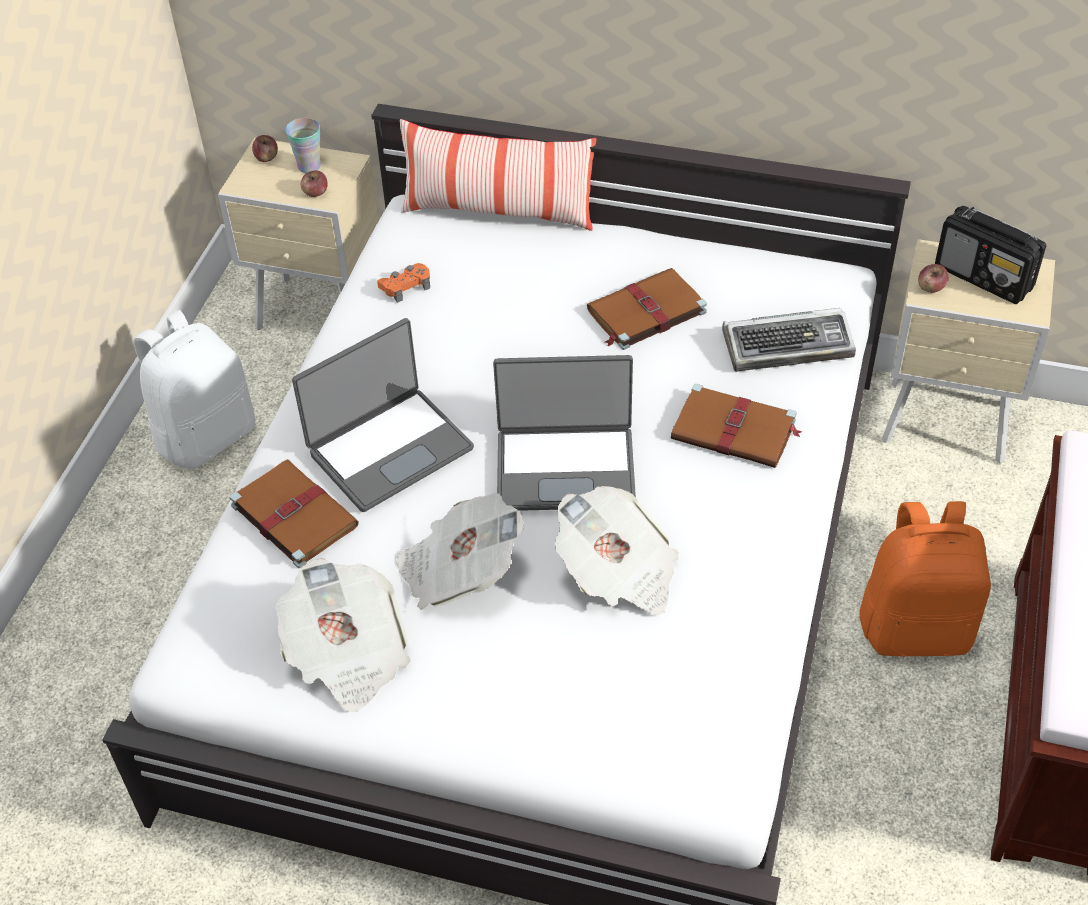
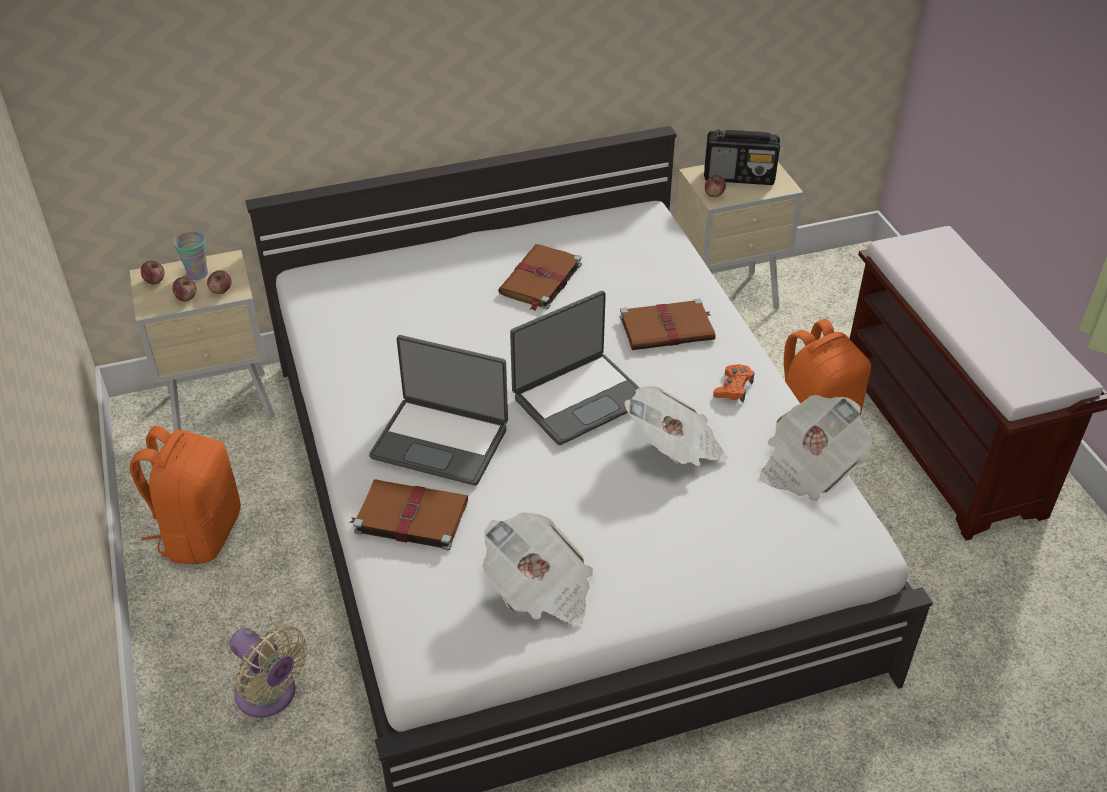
camera: 35 degrees left, 5 degrees down
(145, 628) = (270, 695): none -> beige fan
(206, 436) = (199, 533): white backpack -> orange backpack
(279, 187) = (186, 297): none -> apple
(389, 449) = (441, 441): laptop -> laptop turned 90 degrees clockwise
(405, 286) = (349, 329): orange game controller -> orange game controller (733, 388)
(459, 571) = (569, 496): newspaper -> newspaper (808, 467)
(498, 212) = (373, 255): pillow -> none
(789, 346) = (654, 264): keyboard -> none

